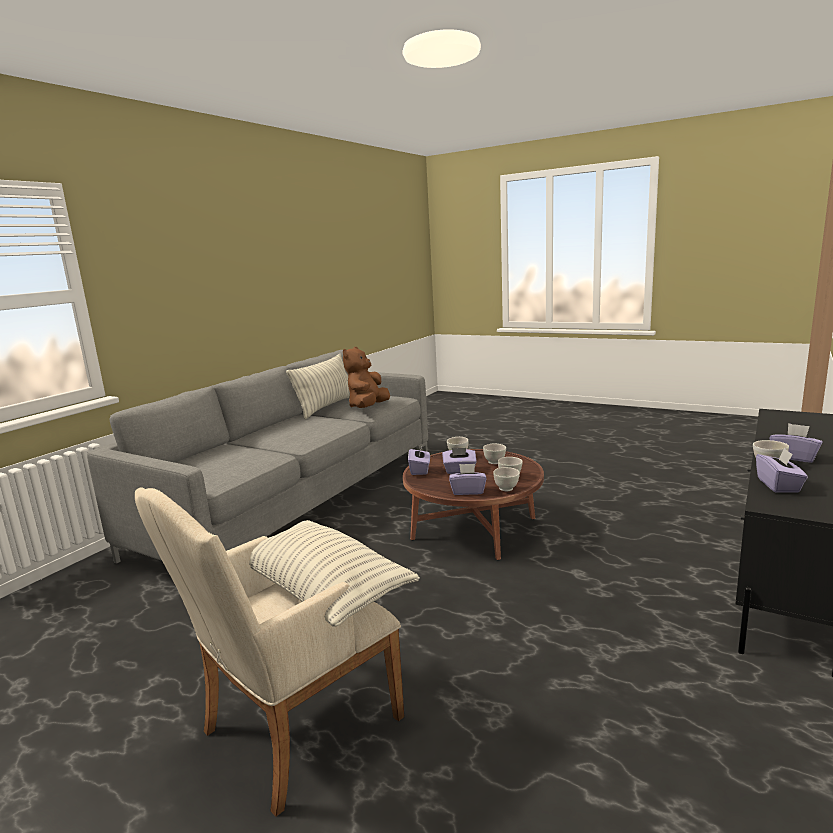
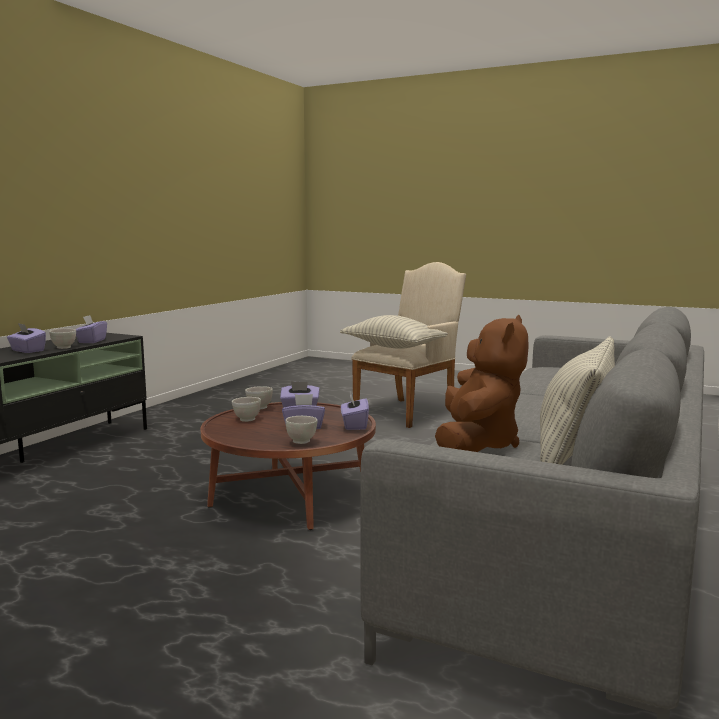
camera: 175 degrees right, 5 degrees down
(495, 462) = (254, 434): white bowl -> none

